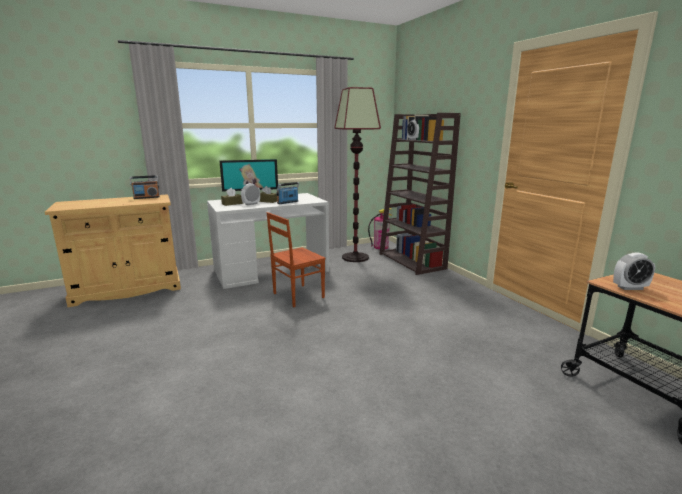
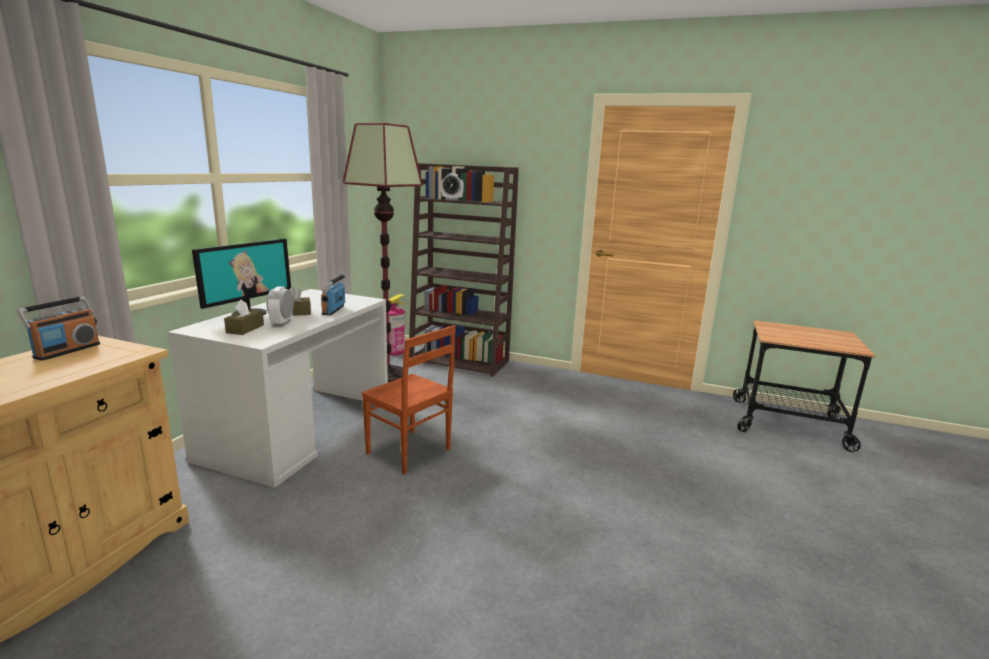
camera: 45 degrees left, 0 degrees up
(297, 295) = (408, 452): brown chair -> brown chair turned 60 degrees counterclockwise
(630, 288) = (788, 339): alarm clock -> none

